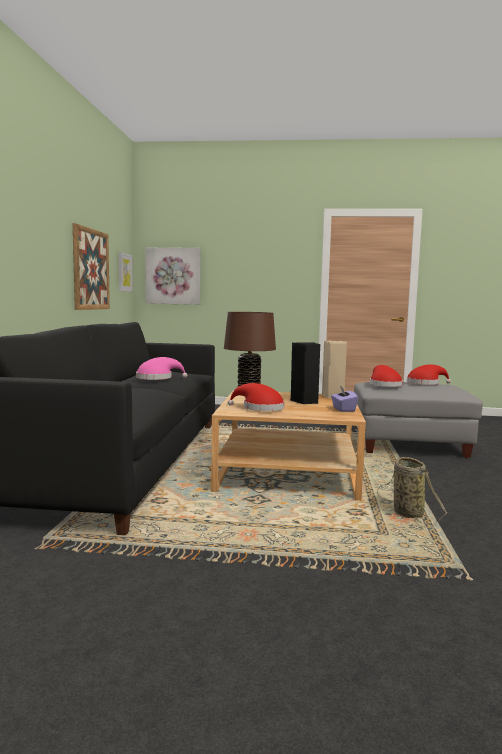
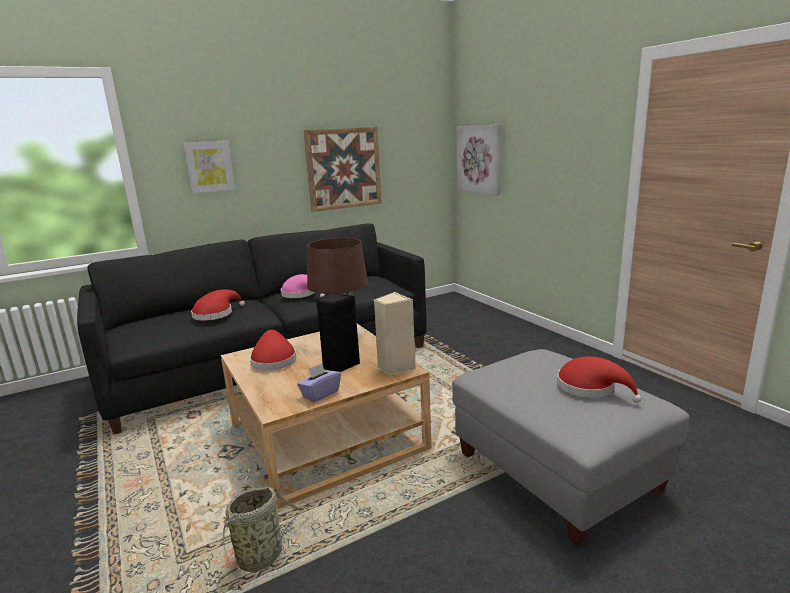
camera: 55 degrees right, 10 degrees up
(124, 272) = (422, 159): picture -> picture (209, 166)
(384, 385) = (518, 368): red hat -> red hat (215, 314)

